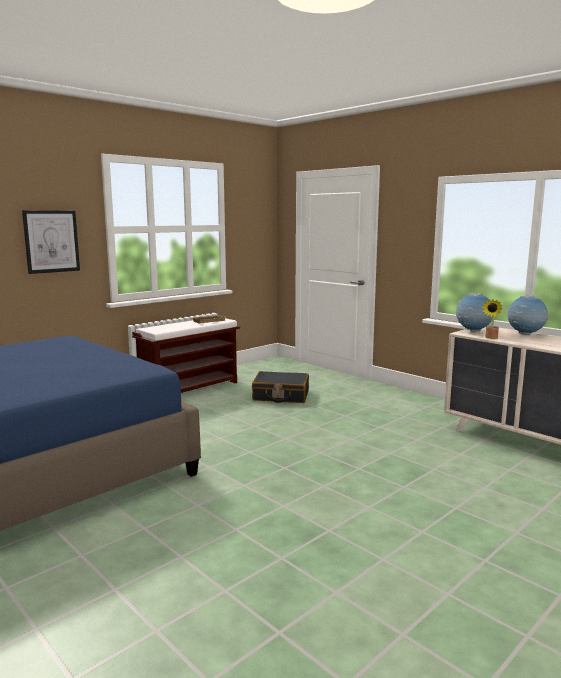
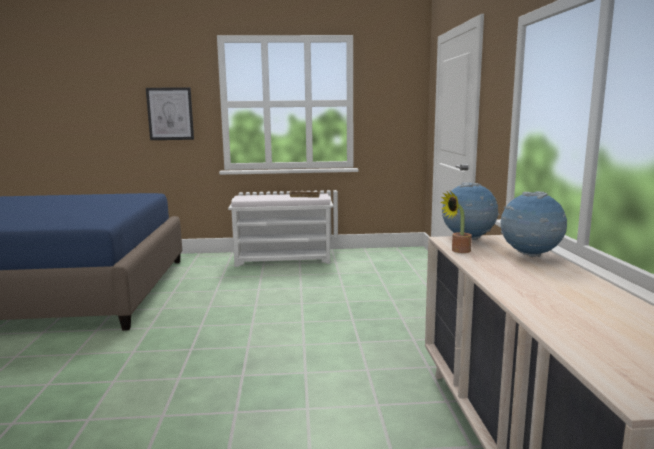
camera: 40 degrees right, 0 degrees up
(190, 388) = (284, 260): brown bench -> white bench
(281, 396) = (338, 284): black suitcase -> none

